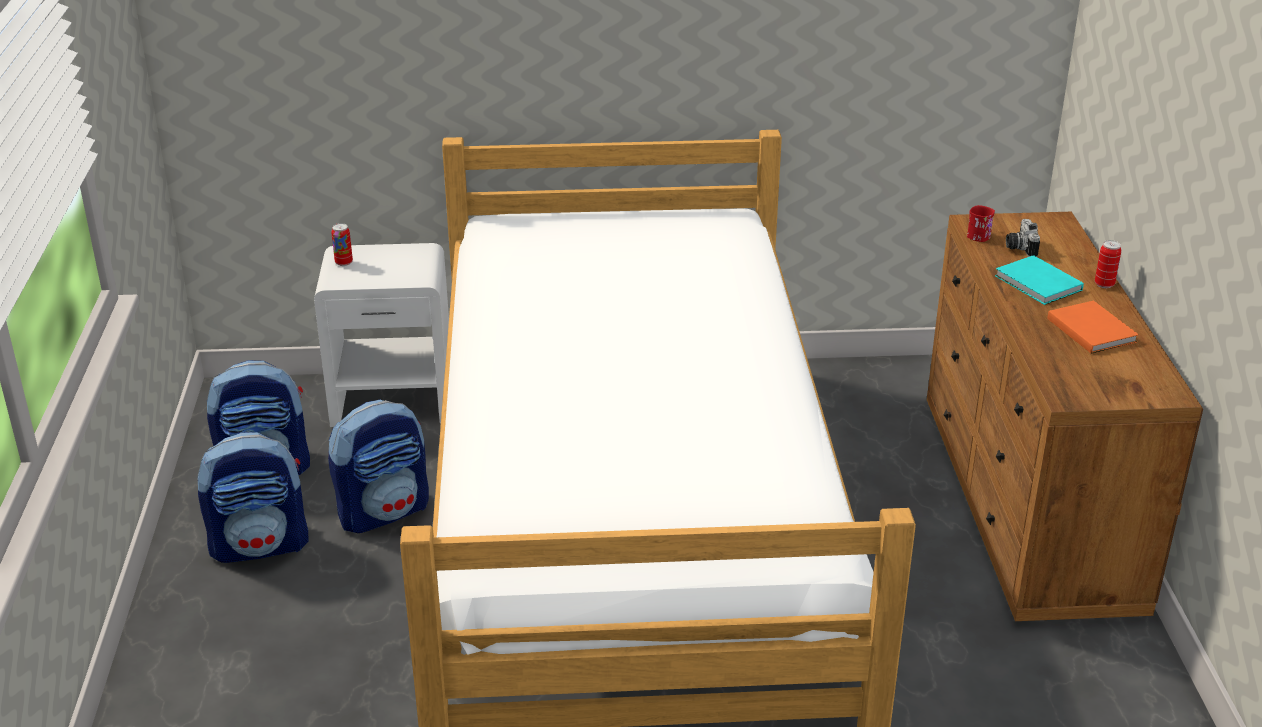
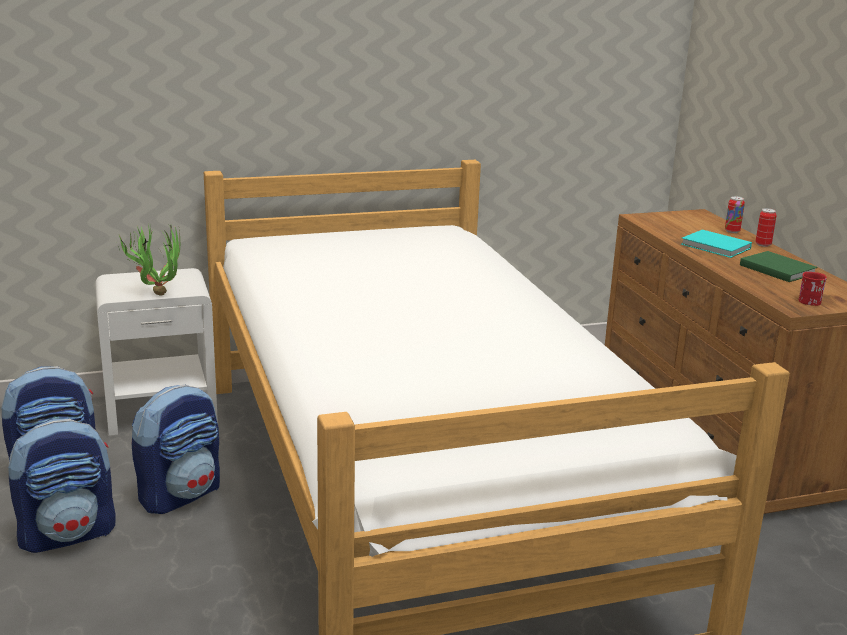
camera: 15 degrees left, 10 degrees down
(344, 263) = (118, 284): can -> can (732, 231)
(379, 278) = (155, 292): none -> potted plant
(980, 235) = (651, 223): red mug -> red mug (809, 300)
(1019, 248) = (685, 229): camera -> none
(1091, 329) = (776, 269): orange book -> green book

